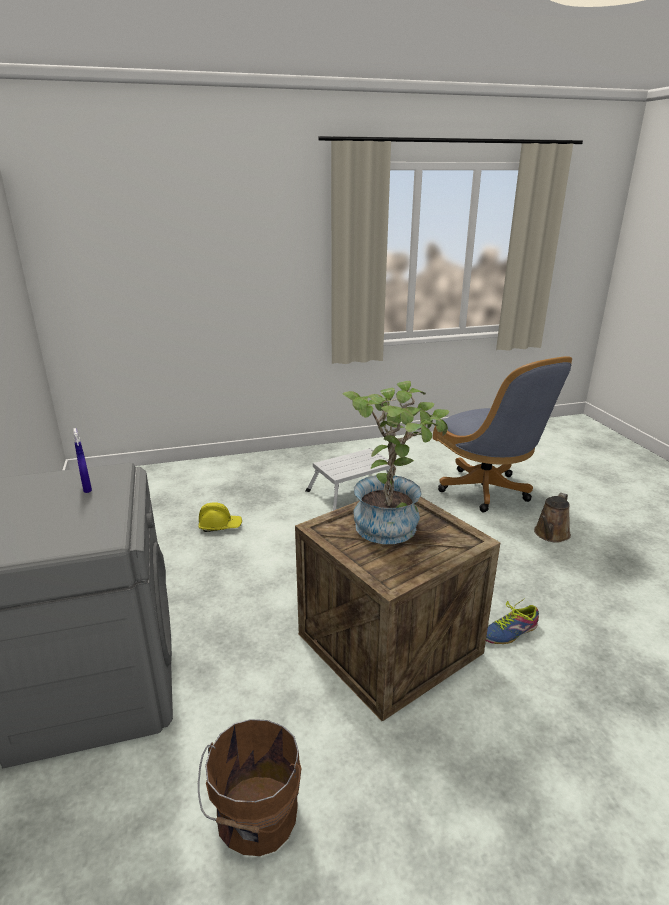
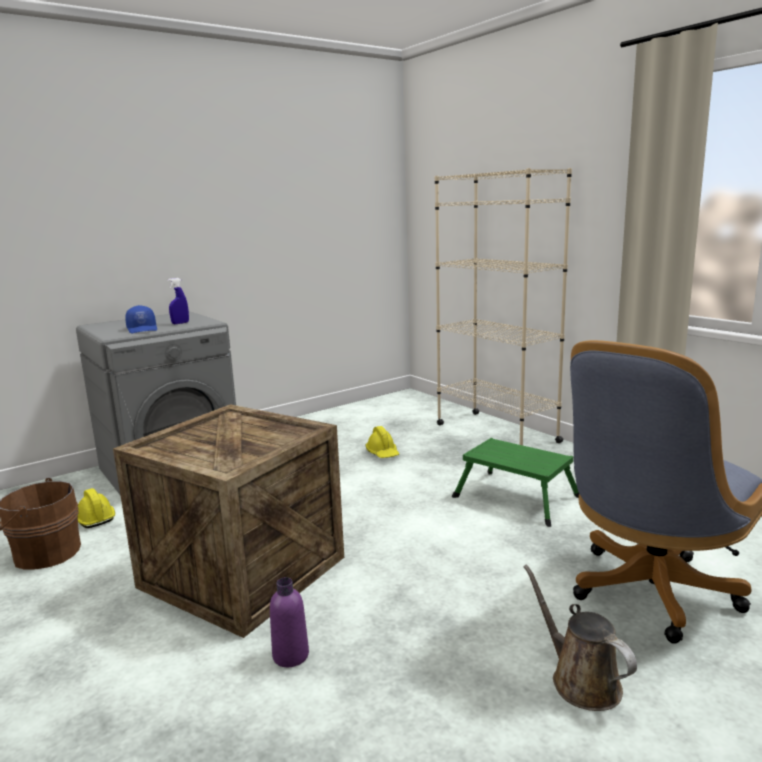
camera: 70 degrees right, 10 degrees down
(90, 515) = (143, 329): none -> blue cap
(186, 766) = (94, 518): none -> yellow hard hat
(237, 467) = (496, 433): none -> beige bookcase
(353, 492) = (517, 497): white step ladder -> green step ladder
(392, 522) = (251, 433): potted plant -> none
(509, 632) = (290, 655): shoe -> purple bottle
(550, 534) = (580, 680): brown watering can -> brown watering can turned 45 degrees clockwise

